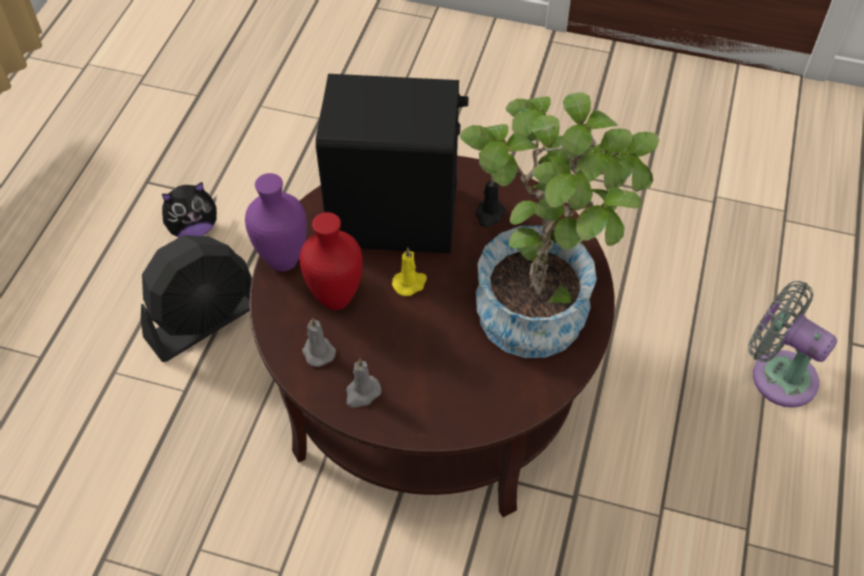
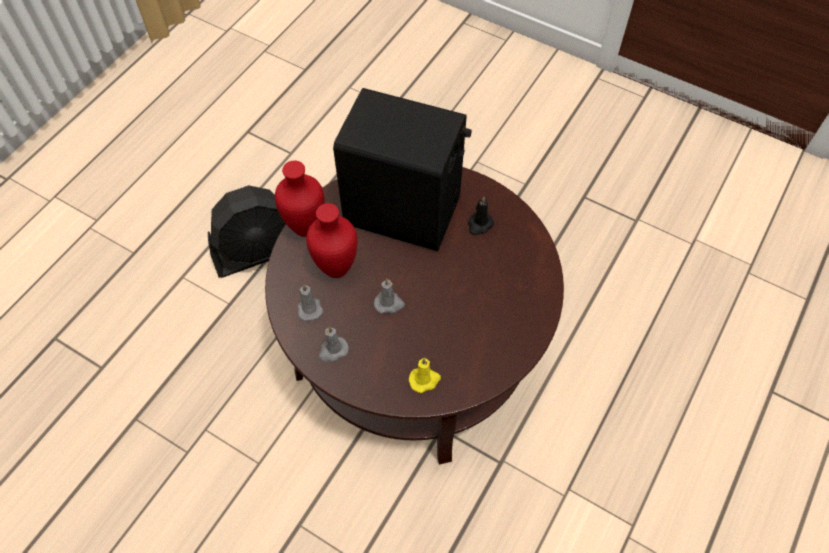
camera: 15 degrees right, 5 degrees up
(194, 228) = (271, 176): plush toy -> none
(281, 262) = (304, 228): purple vase -> red vase
(410, 283) = (398, 268): yellow candle -> yellow candle (425, 380)
(412, 324) = (389, 303): none -> grey candle
(542, 303) = (498, 310): potted plant -> none
(778, 374) = (700, 403): grey fan -> none

